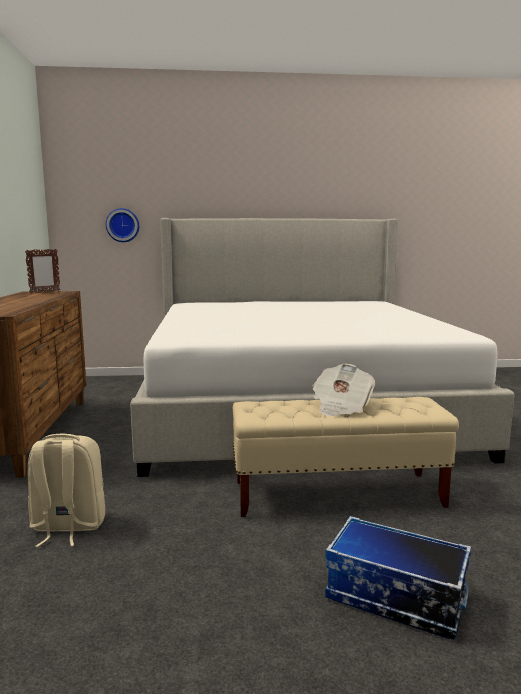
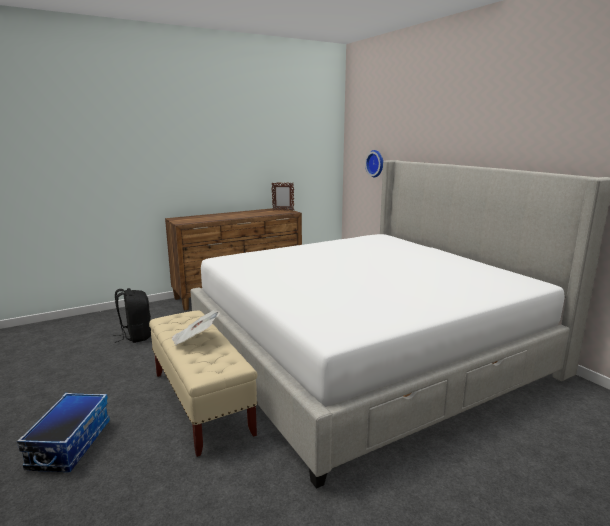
camera: 65 degrees right, 5 degrees up
(67, 527) = (135, 336): beige backpack -> black backpack

